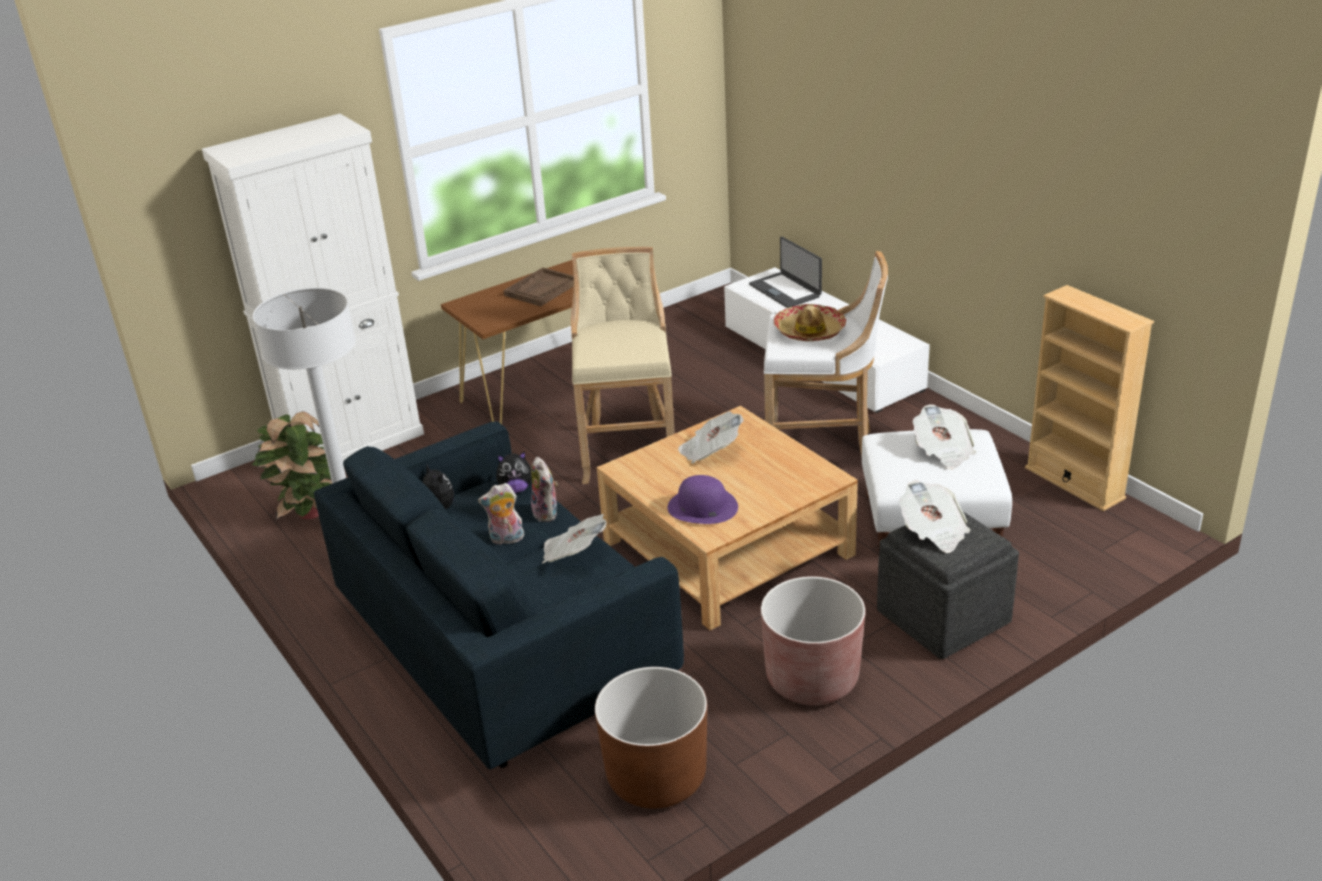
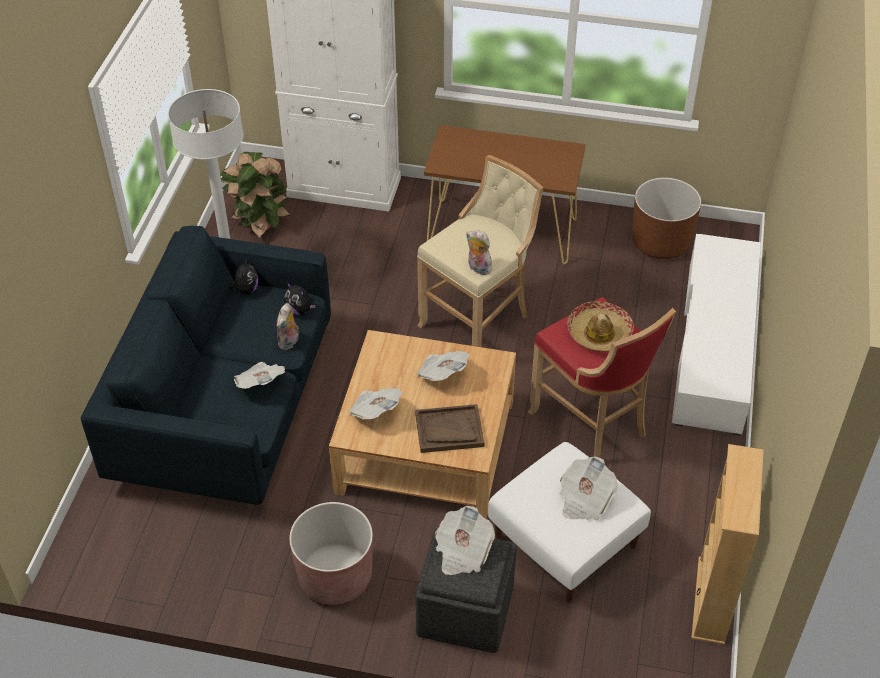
camera: 45 degrees right, 15 degrees up
(506, 539) = (245, 343): plush toy -> plush toy (478, 268)
(542, 289) = (513, 157): brown tray -> brown tray (449, 430)
(656, 777) = (182, 556): brown planter -> brown planter (660, 242)
(702, 507) = (375, 411): purple hat -> newspaper
(785, 290) = (731, 271): laptop -> none
(822, 449) = (592, 424): white stool -> red stool

